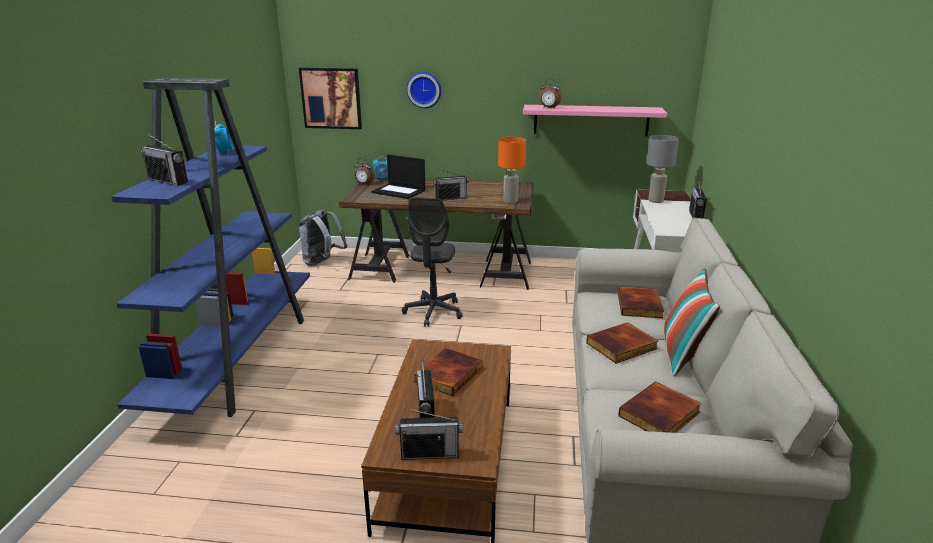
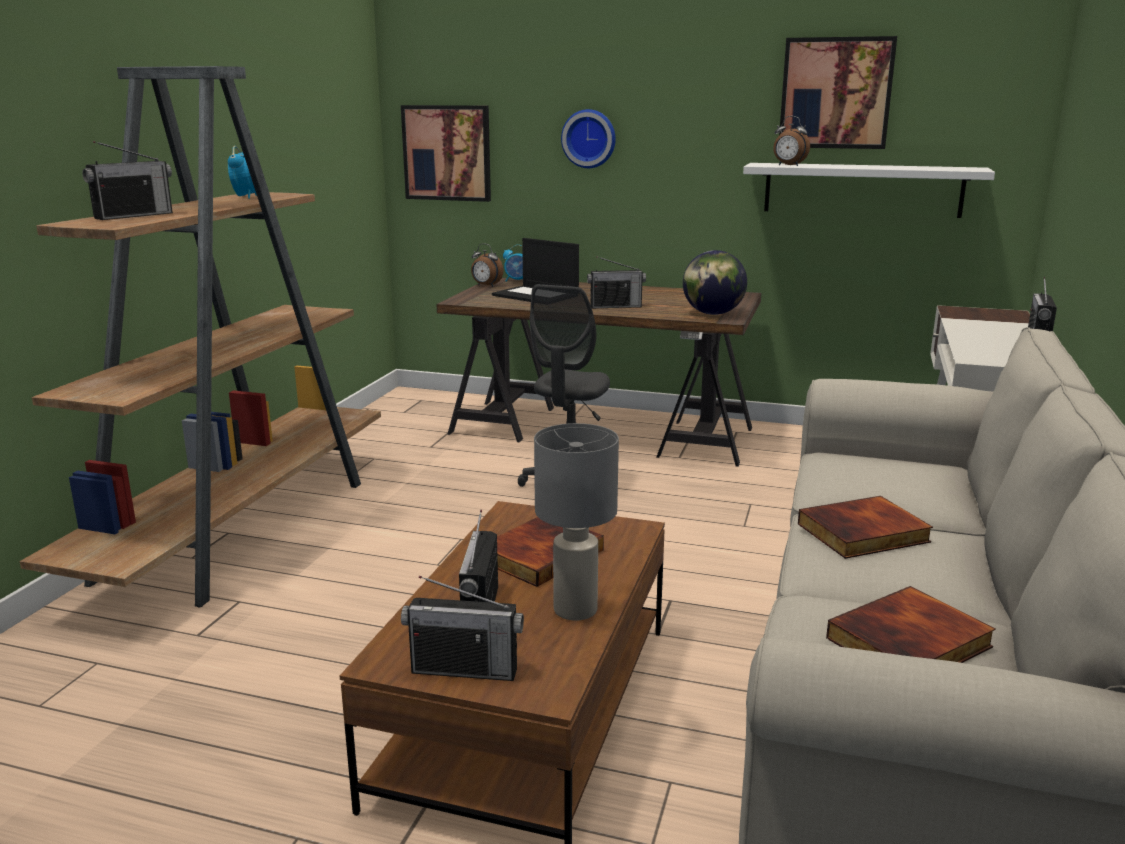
camera: 10 degrees right, 5 degrees down
(168, 181) = (133, 216): radio -> radio turned 90 degrees counterclockwise
(237, 358) = (241, 527): blue bookcase -> brown bookcase
(322, 262) = (416, 409): grey backpack -> none
(510, 201) = (712, 314): orange table lamp -> globe
(574, 63) = (836, 93): none -> picture
(591, 120) = (862, 189): pink shelf -> white shelf
(640, 305) = (913, 476): book -> none
(655, 200) = (968, 320): grey table lamp -> grey table lamp (575, 609)
(683, 355) = (980, 556): pillow -> none

